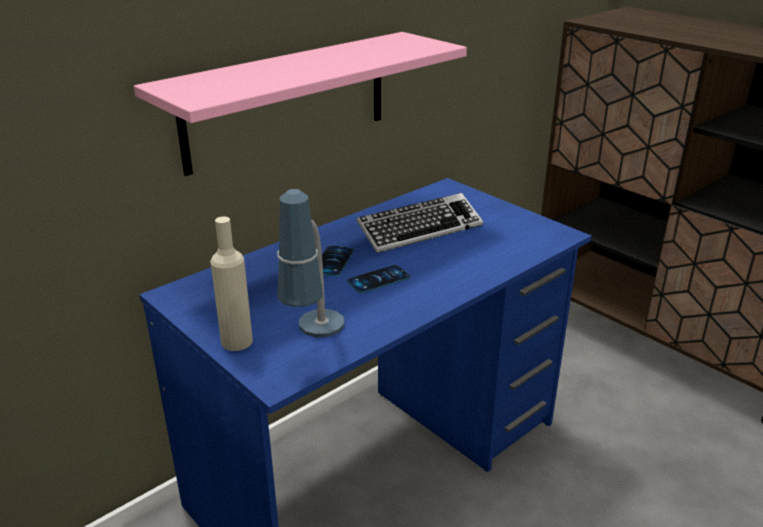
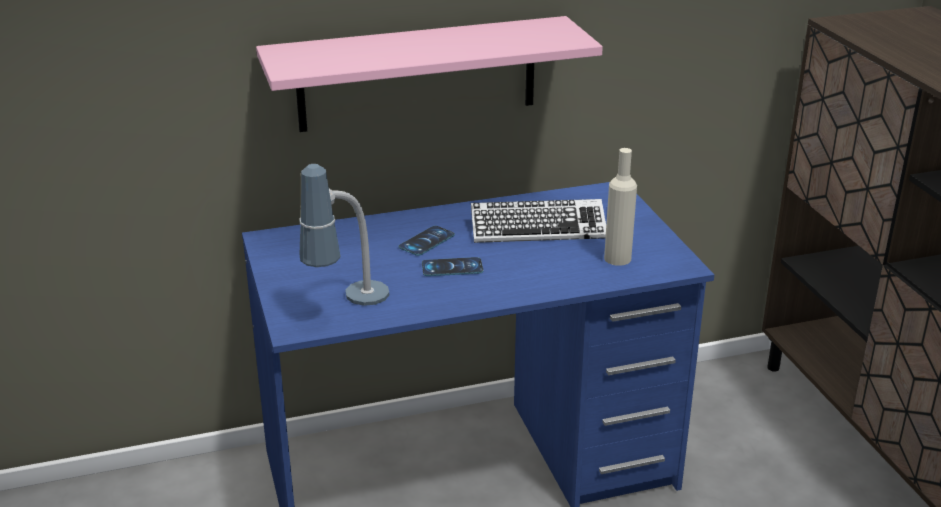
camera: 25 degrees right, 0 degrees up
(237, 341) = (287, 290): beige bottle -> beige bottle (617, 258)

